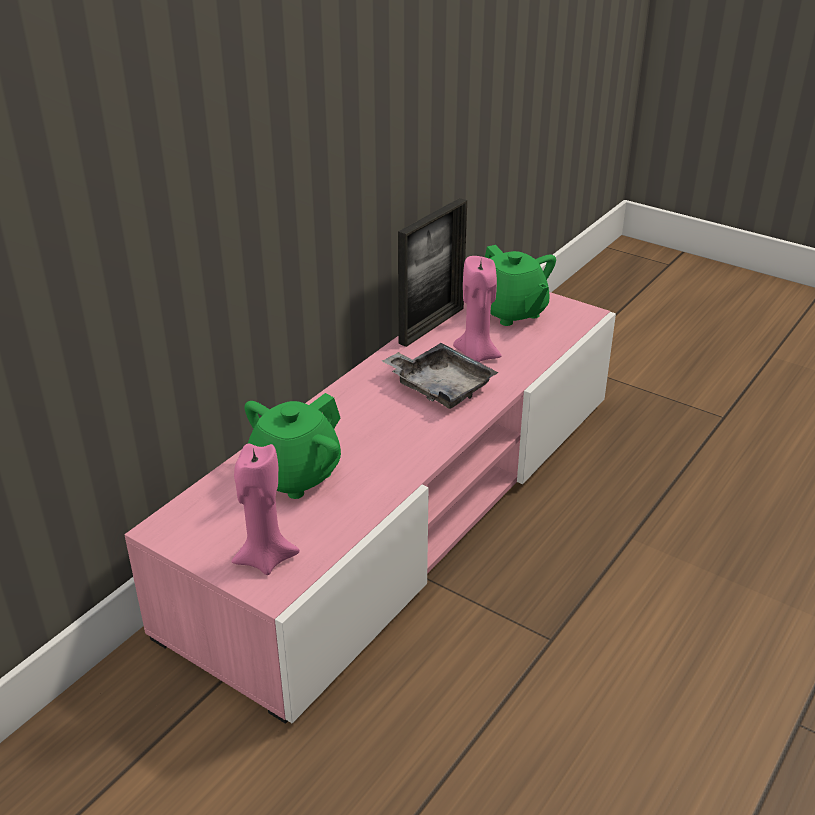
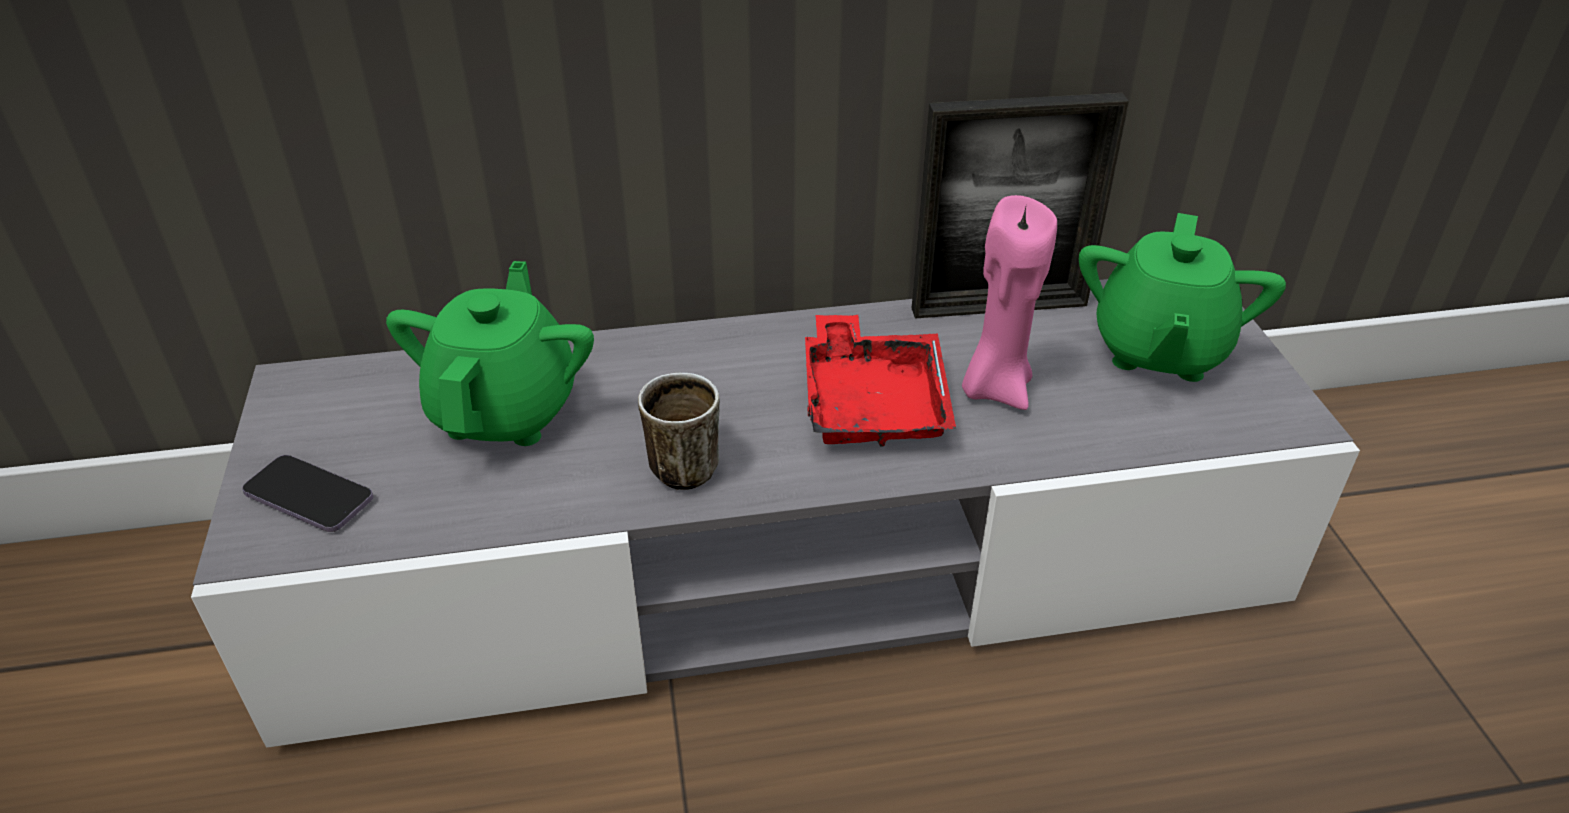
camera: 45 degrees right, 5 degrees up
(265, 558) = (309, 497): pink candle -> phone
(294, 476) = (506, 411): green teapot -> green teapot turned 105 degrees clockwise
(404, 448) = (685, 462): none -> mug
(407, 505) = (784, 565): pink tv stand -> grey tv stand
(440, 386) = (872, 403): grey tray -> red tray

